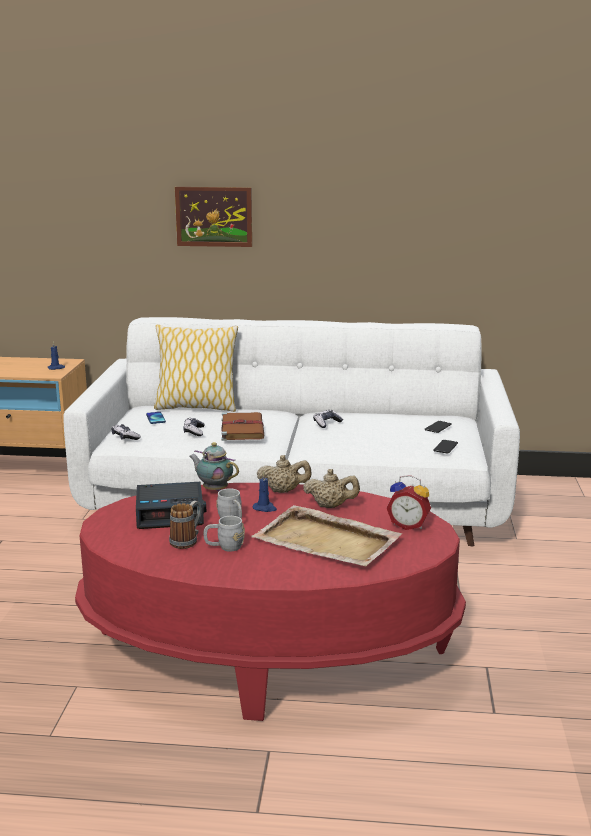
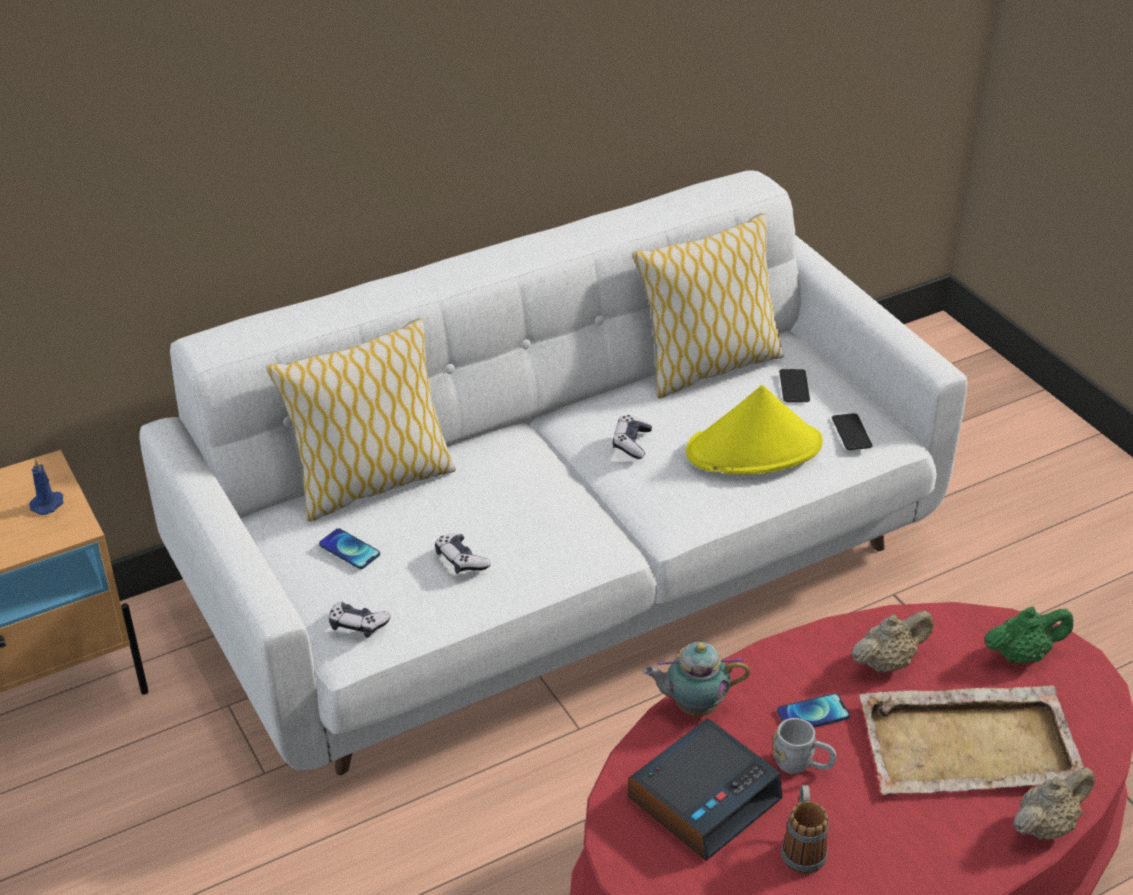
camera: 35 degrees left, 20 degrees up
(214, 216) = (295, 106): picture -> none
(224, 547) = (865, 833): grey mug -> none
(242, 428) = (527, 517): brown book -> none
(265, 508) = (813, 714): blue candle -> phone
(284, 491) = (789, 658): beige teapot -> beige teapot (1046, 825)
(383, 437) = (754, 449): none -> yellow hat
(405, 414) = (708, 367): none -> pillow
(408, 525) = (1022, 654): alarm clock -> green teapot

